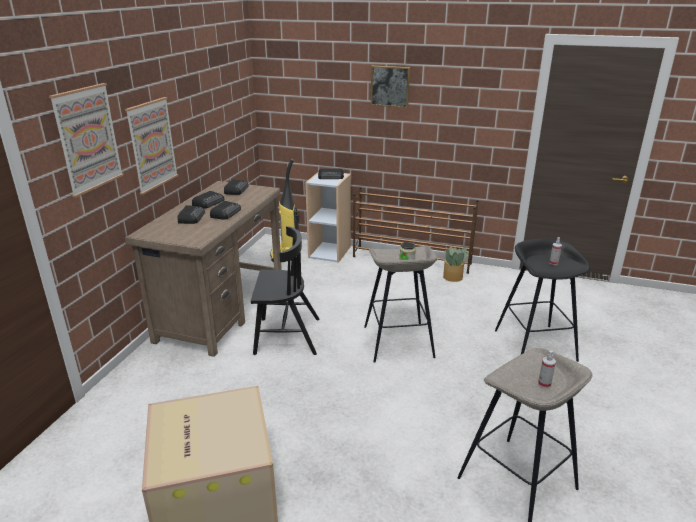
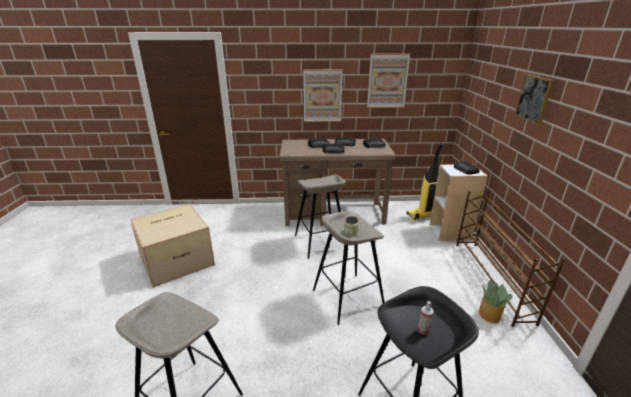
camera: 70 degrees right, 0 degrees up
(87, 139) = (270, 79): picture -> picture (387, 81)
(283, 336) = (320, 242): black chair -> grey stool
(544, 384) = (165, 331): spray bottle -> none

